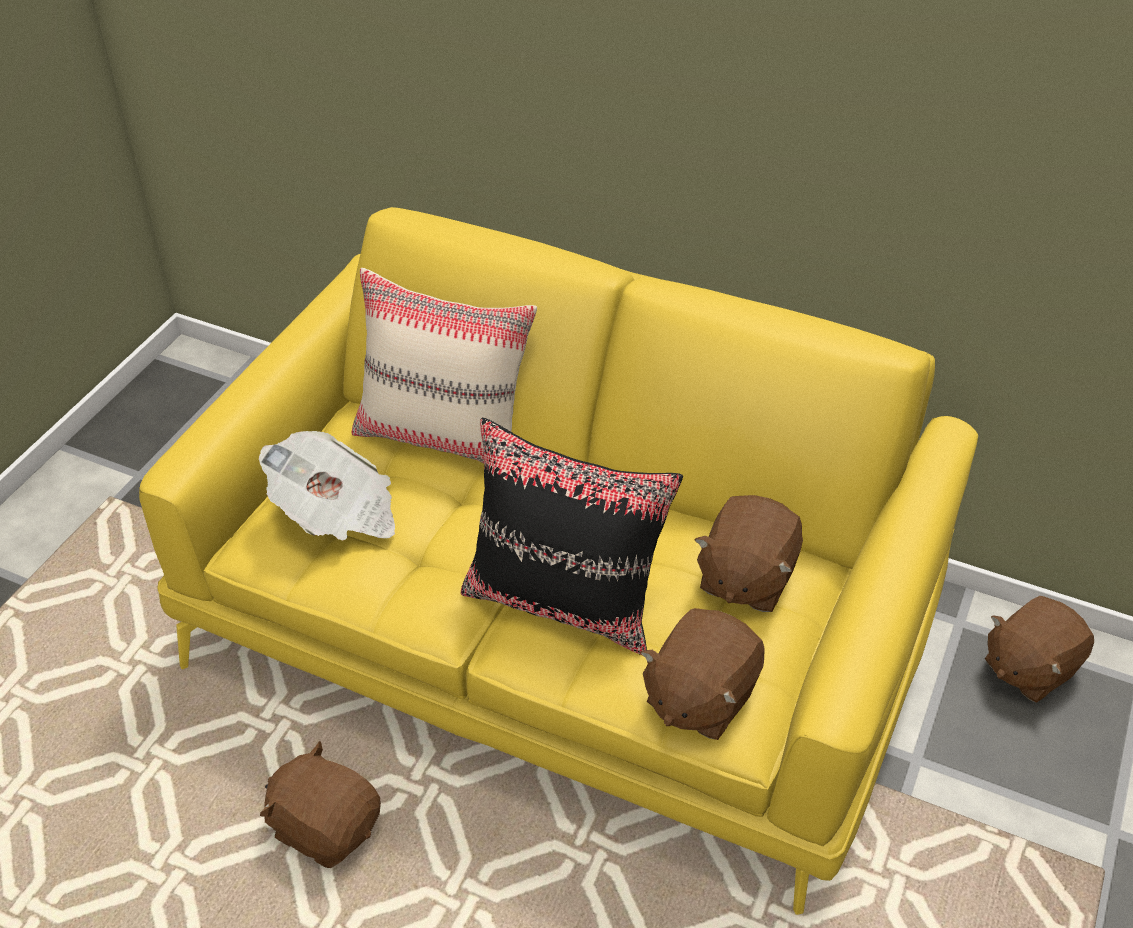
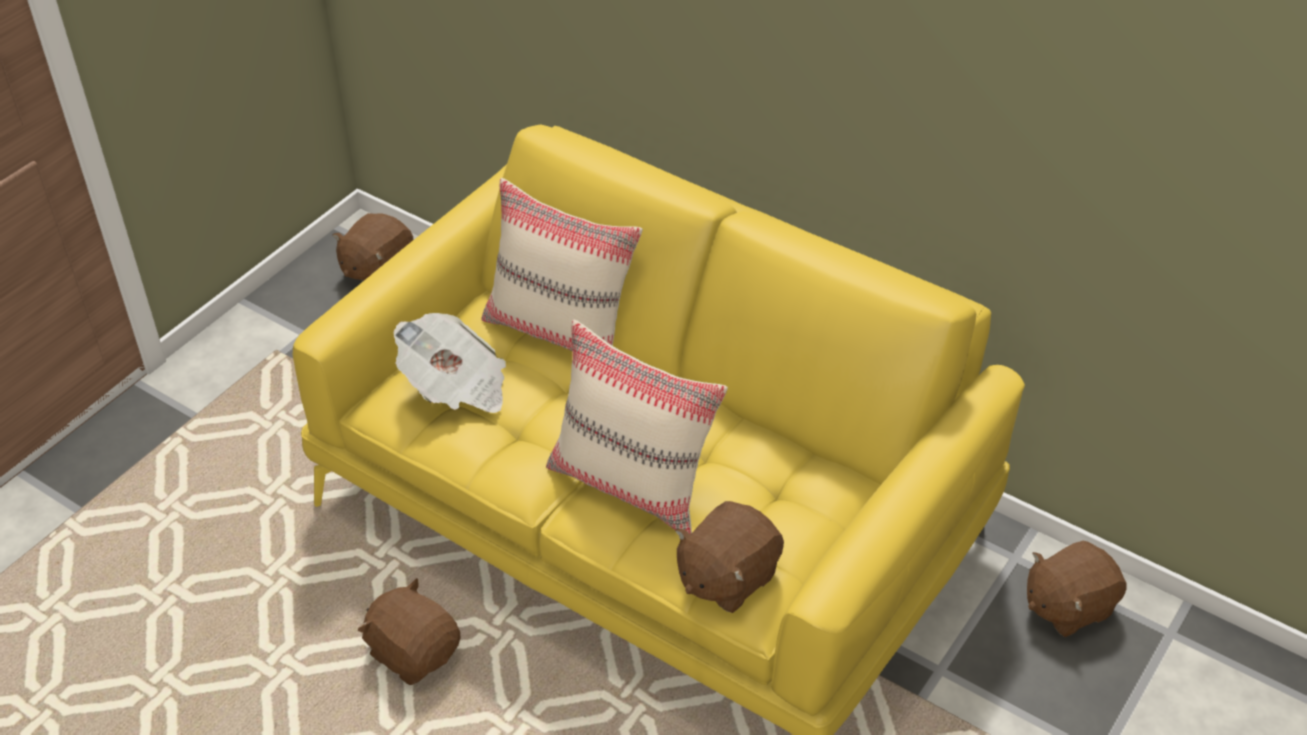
camera: 10 degrees right, 0 degrees up
(565, 601) = (632, 484): black pillow -> beige pillow
(745, 578) = (792, 485): brown plush toy -> brown plush toy (377, 269)

